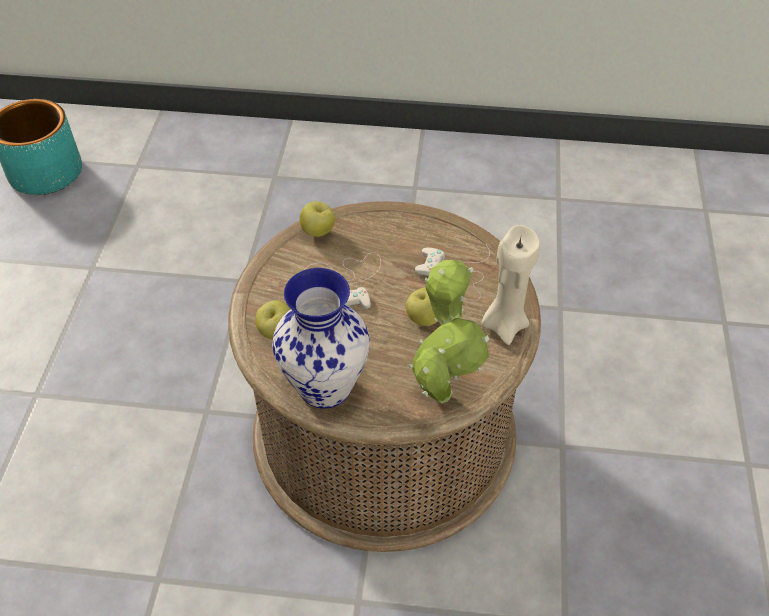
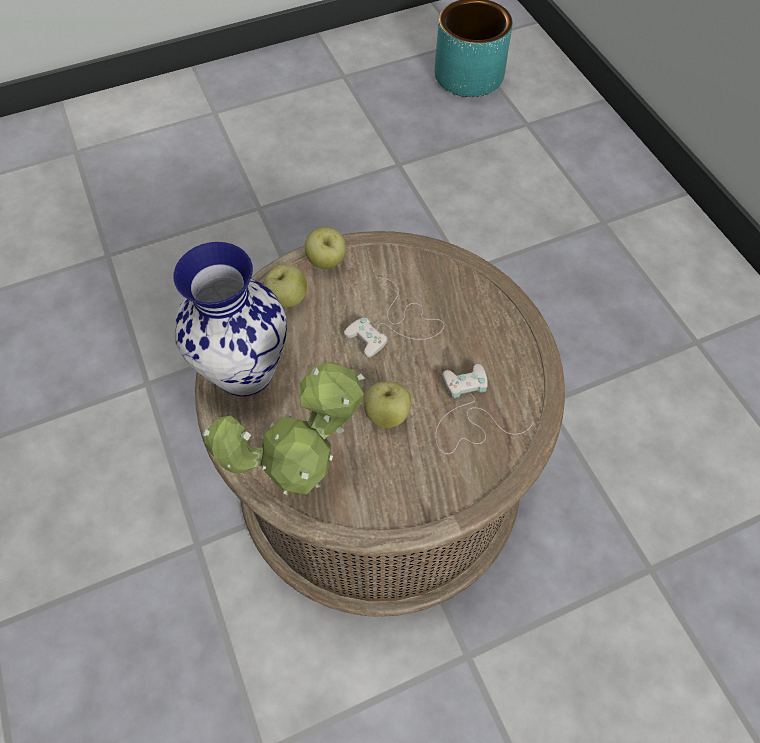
camera: 60 degrees right, 10 degrees up
(318, 231) = (438, 263): apple -> apple (326, 261)
(504, 324) = (428, 498): beige candle -> none

